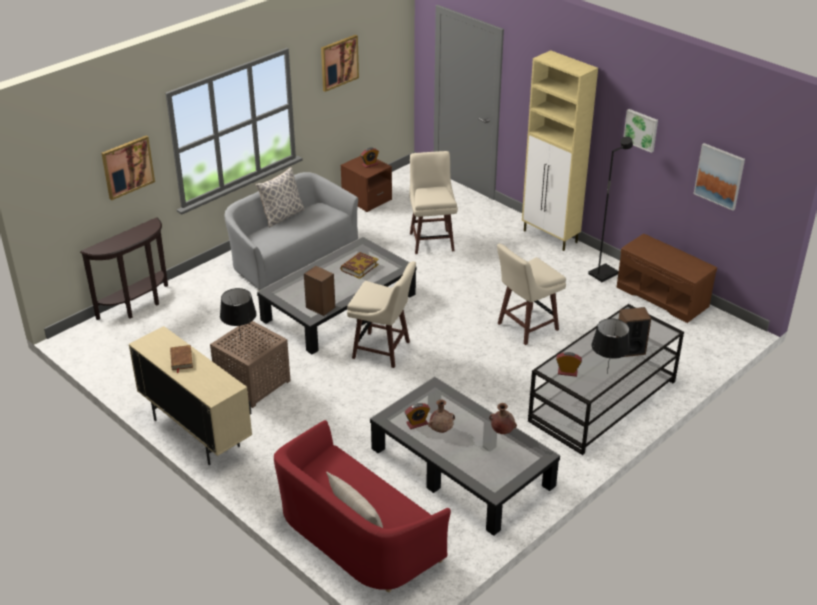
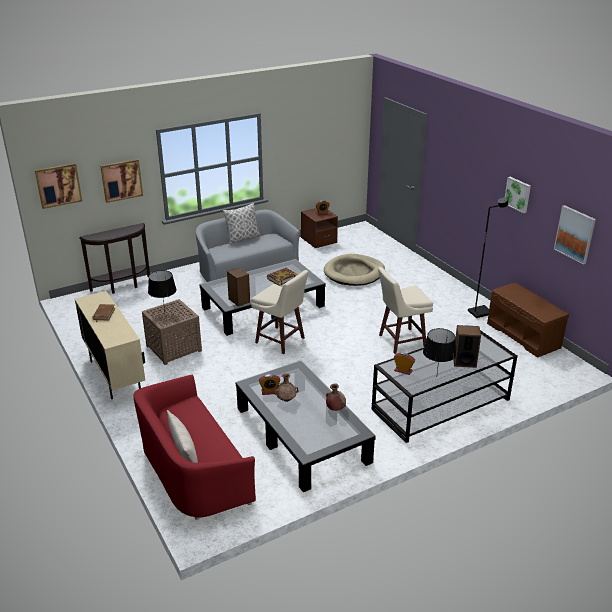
camera: 15 degrees right, 5 degrees down
(339, 62) = (303, 132): picture -> picture (58, 185)
(432, 241) = (354, 273): beige stool -> beige dog bed
(550, 237) = (448, 281): beige cabinet -> none

